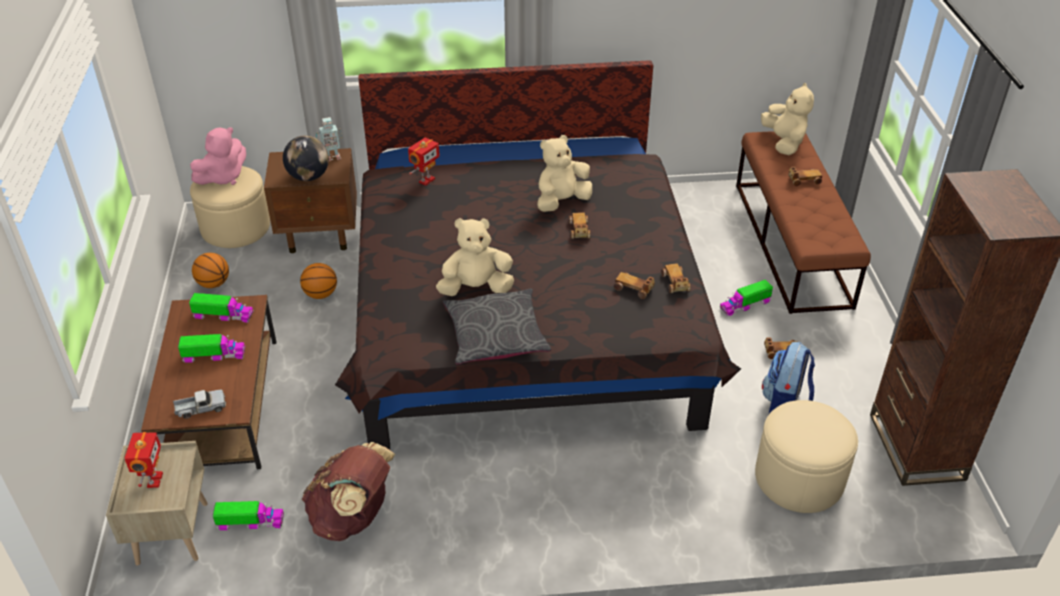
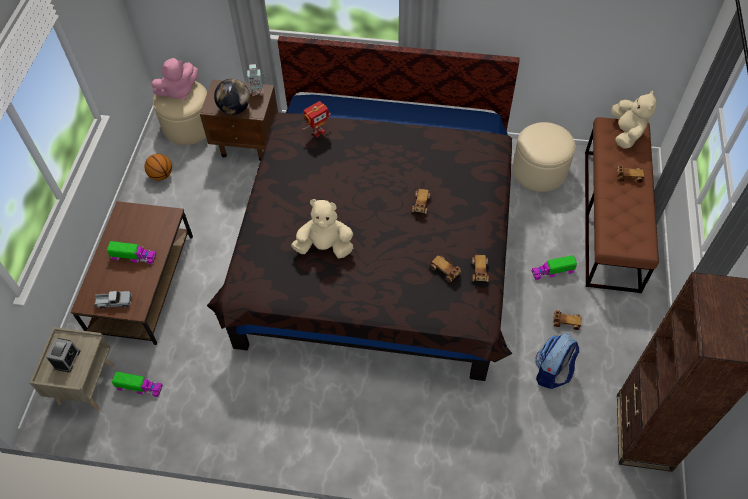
camera: 15 degrees right, 15 degrees up
(153, 480) = (67, 359): toy robot -> alarm clock
(223, 315) = (148, 222): toy truck -> none
(320, 294) = (234, 199): basketball -> none
(353, 517) = (208, 399): brown backpack -> none
(495, 335) = (326, 294): grey pillow -> none
(561, 202) = (416, 173): beige plush toy -> none
(799, 478) = (540, 439): beige ottoman -> beige ottoman (539, 170)

